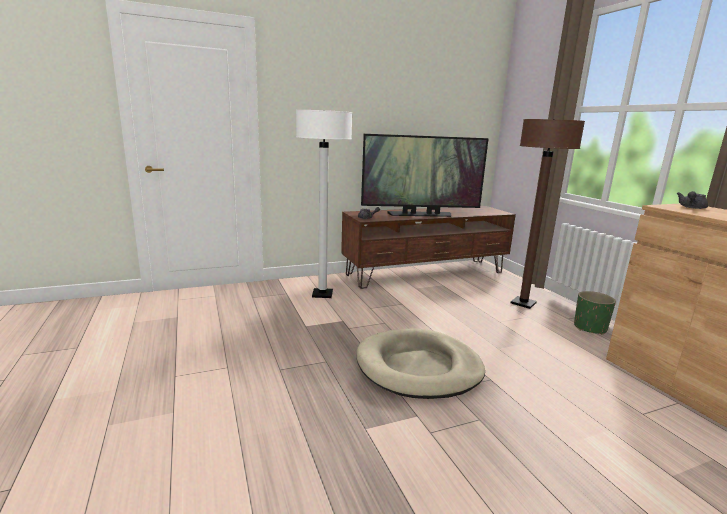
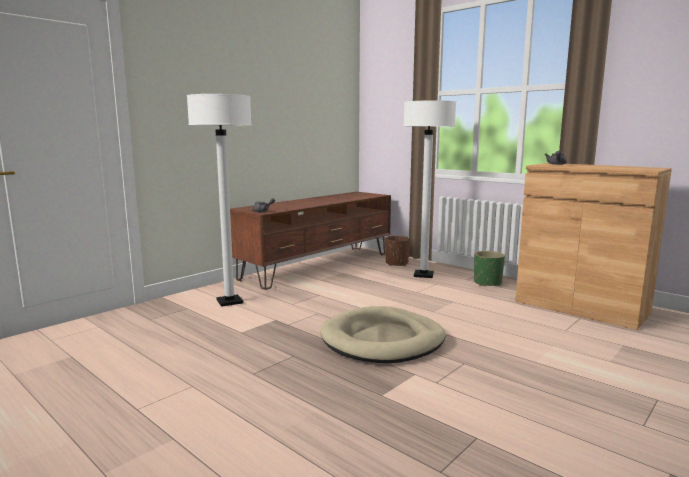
camera: 25 degrees left, 5 degrees down
(420, 214) = (309, 203): television -> none
(505, 285) = (397, 263): none -> brown planter
(523, 303) = (423, 275): brown floor lamp -> white floor lamp

